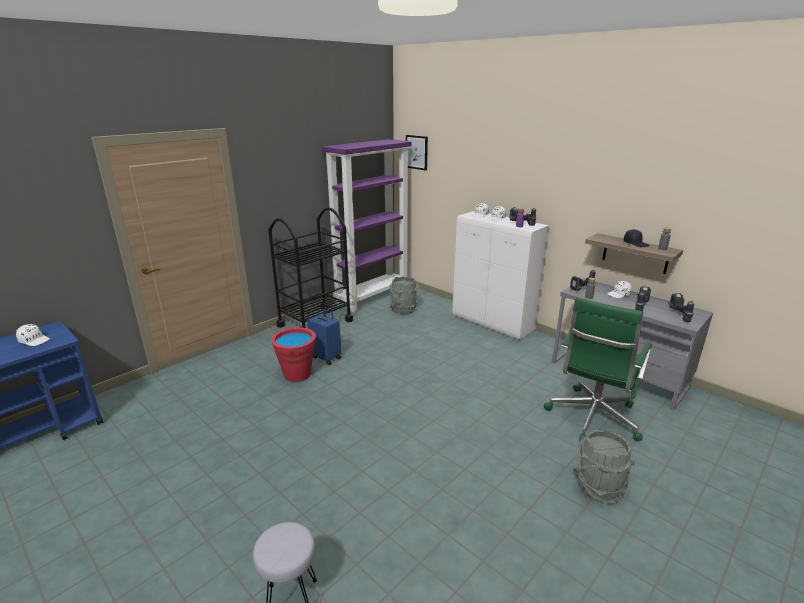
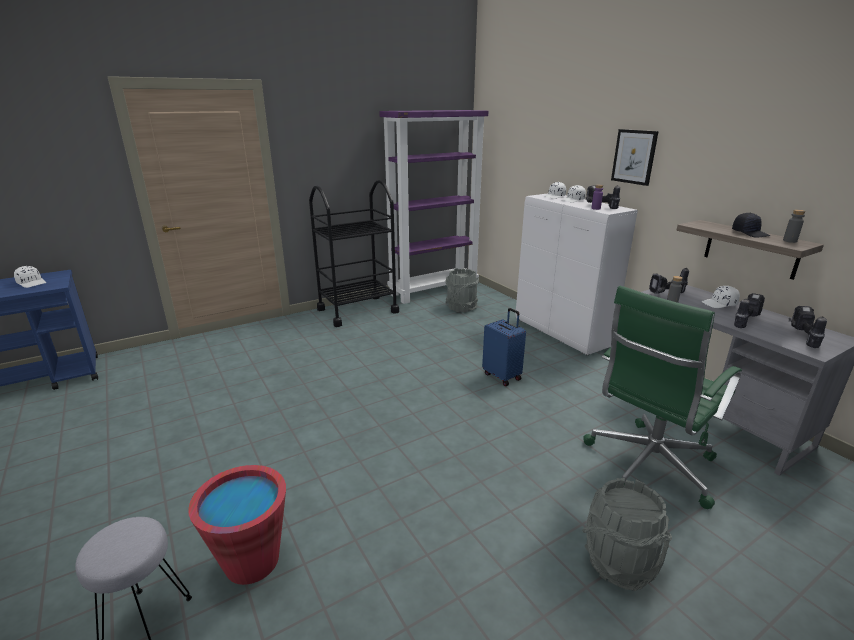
camera: 15 degrees right, 0 degrees up
(297, 374) = (309, 359): red bucket -> red bucket (252, 561)
(327, 357) = (350, 346): blue suitcase -> blue suitcase (502, 376)
(416, 152) = (495, 124): picture -> picture (634, 157)

